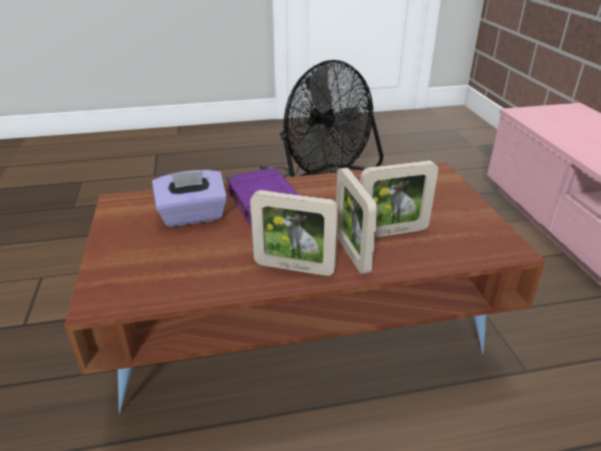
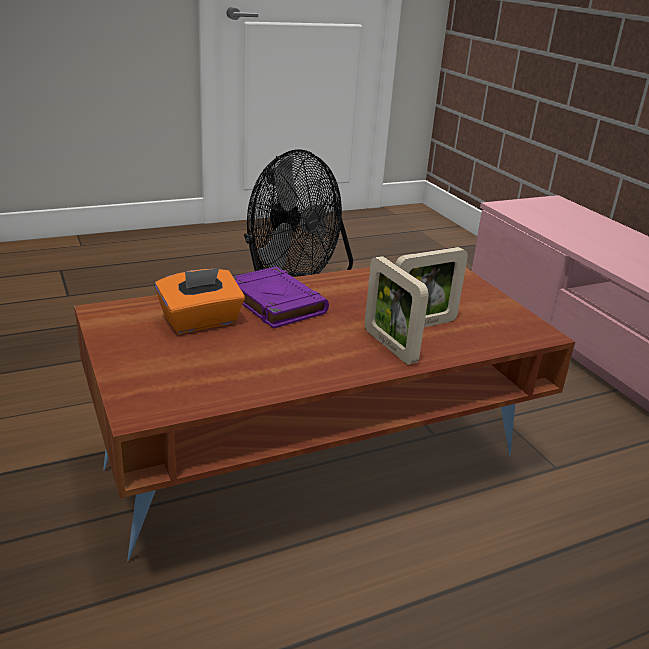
camera: 15 degrees left, 5 degrees down
(193, 216) = (201, 321): purple tissue box -> orange tissue box
(294, 267) = (337, 363): picture frame -> none

